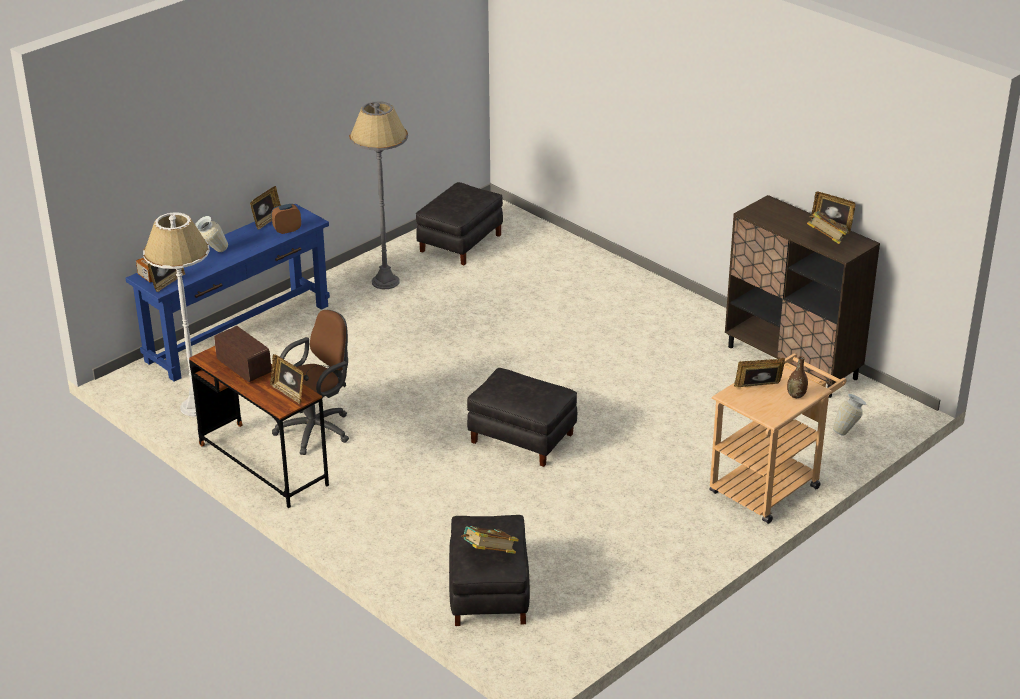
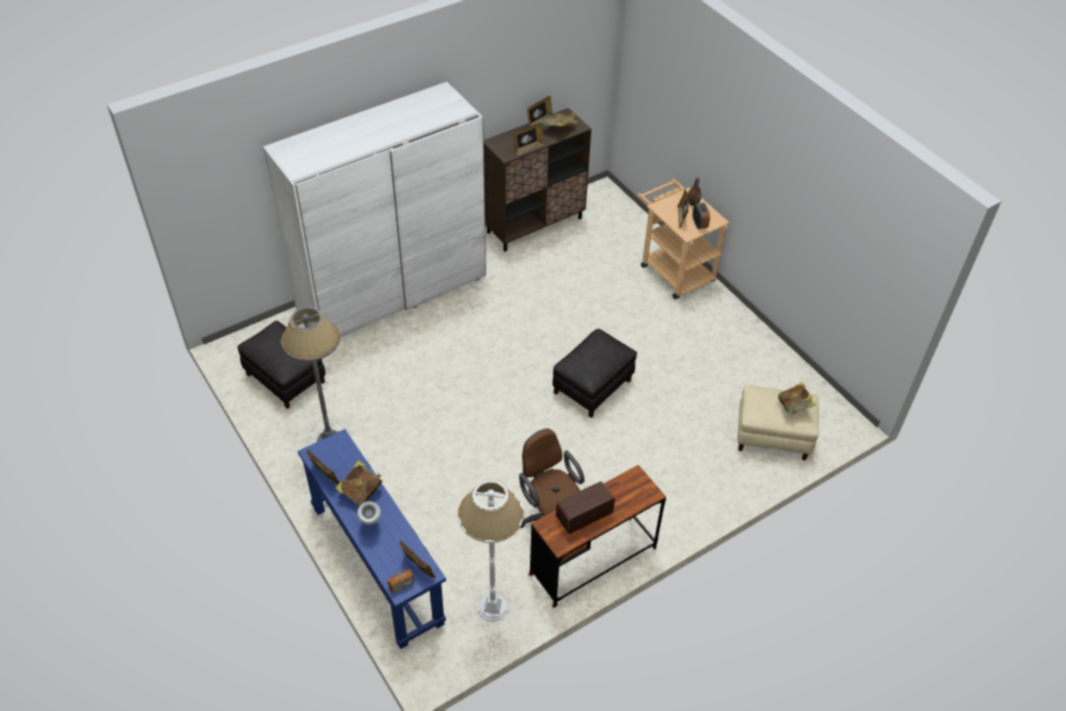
camera: 80 degrees left, 15 degrees up
(251, 241) = (361, 492): none -> book
(287, 230) = (349, 462): alarm clock -> alarm clock (699, 224)
(289, 393) = (630, 486): picture frame -> picture frame (528, 148)
(488, 593) = (772, 436): black ottoman -> beige ottoman
(616, 282) = (392, 292): none -> white wardrobe
(848, 431) = (621, 220): vase -> none

